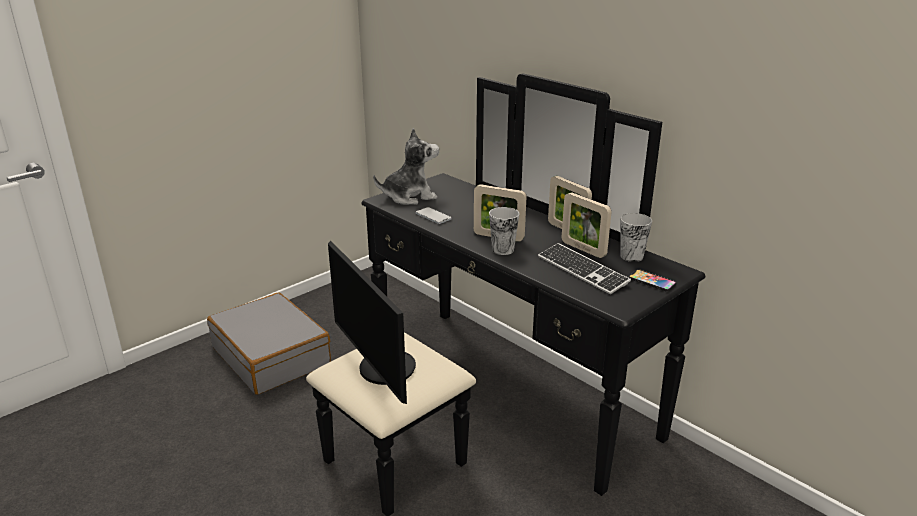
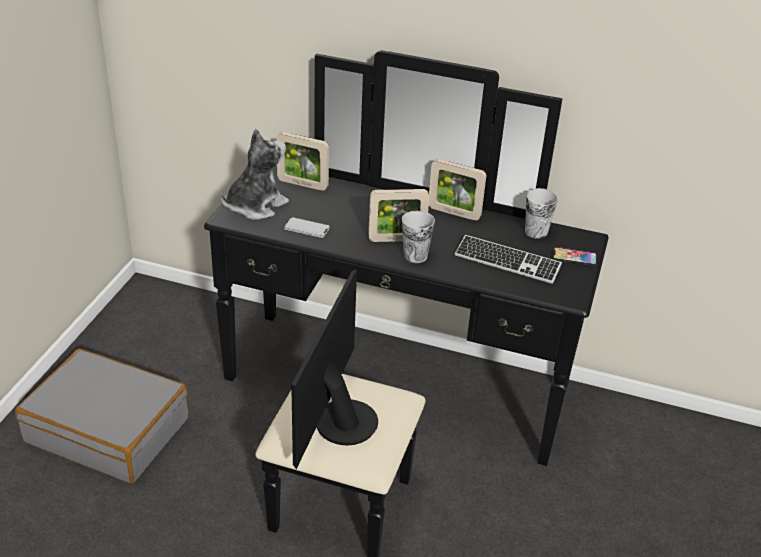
camera: 30 degrees left, 10 degrees up
(381, 370) = (339, 421): monitor -> monitor turned 75 degrees clockwise
(583, 249) = (487, 234): picture frame -> picture frame (302, 184)

